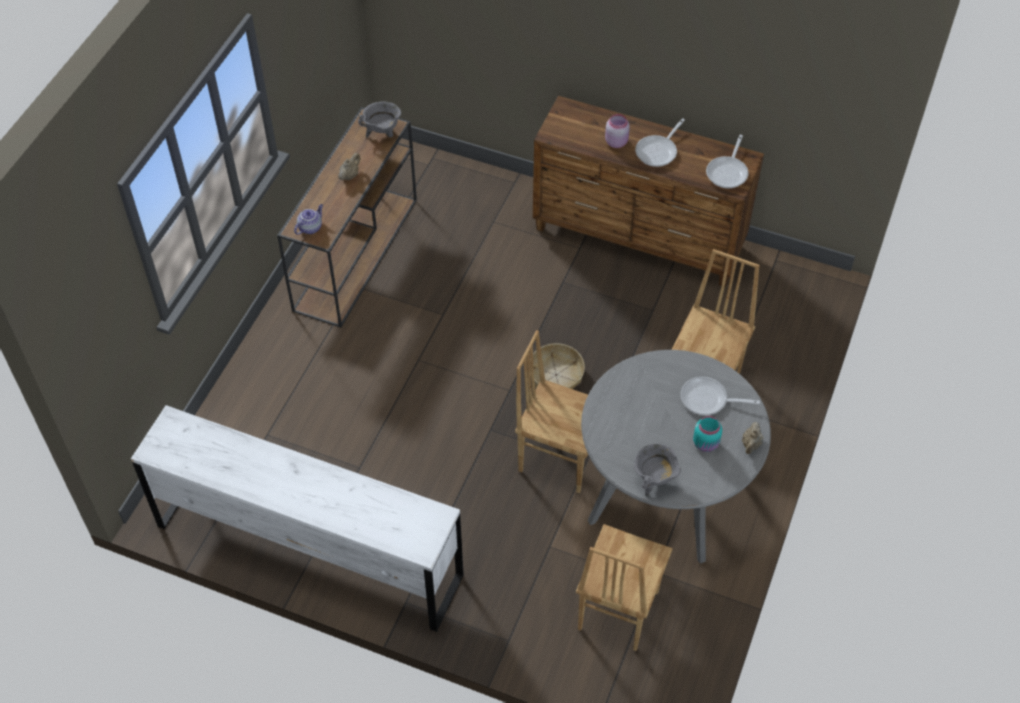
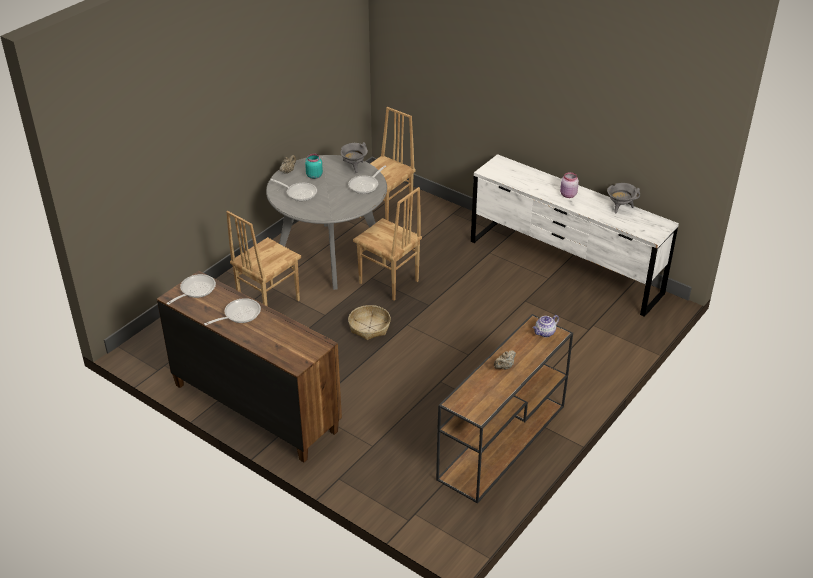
camera: 165 degrees left, 15 degrees down
(382, 133) = (467, 398): grey cooking pot -> grey cooking pot (620, 207)
(616, 141) = (269, 328): pink jar -> pink jar (568, 195)
(618, 439) = (365, 185): none -> frying pan

